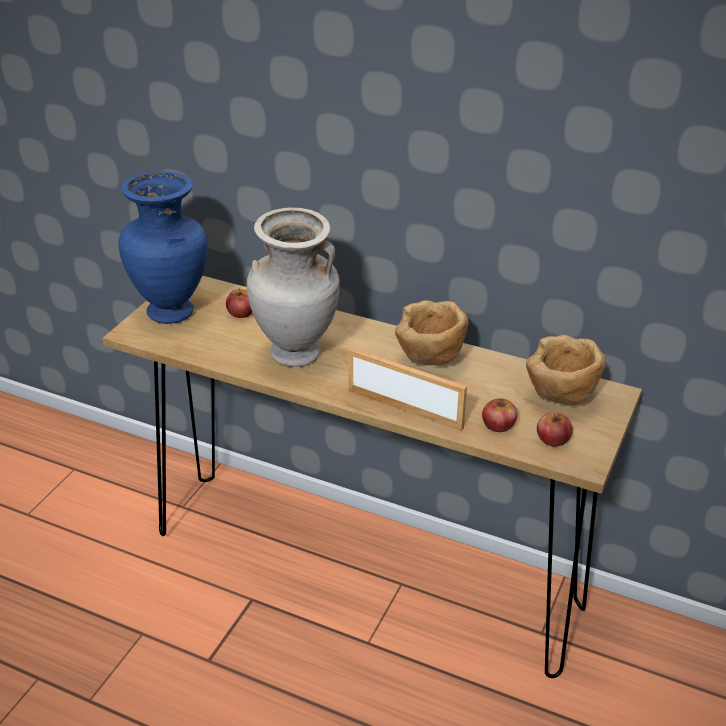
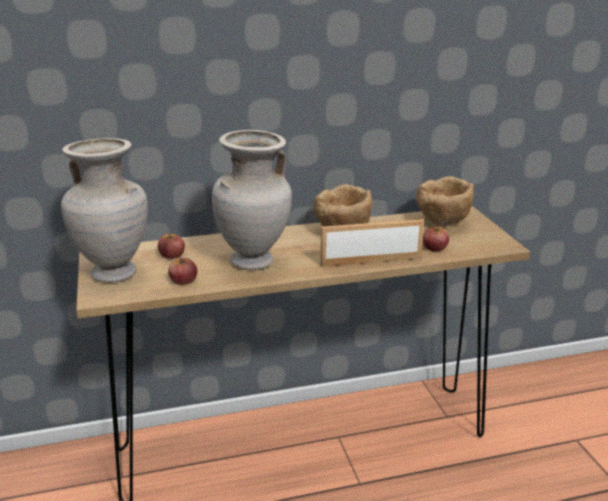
camera: 40 degrees left, 10 degrees down
(172, 312) = (115, 273): blue vase -> beige vase
(553, 439) = (472, 242): apple -> apple (183, 280)

